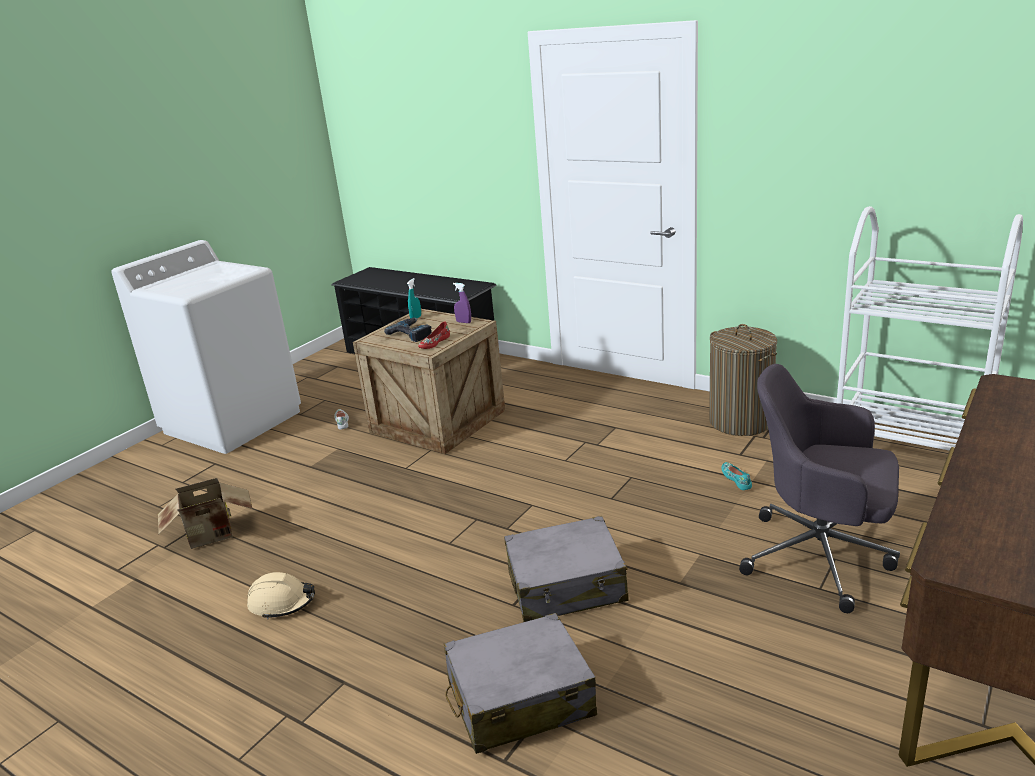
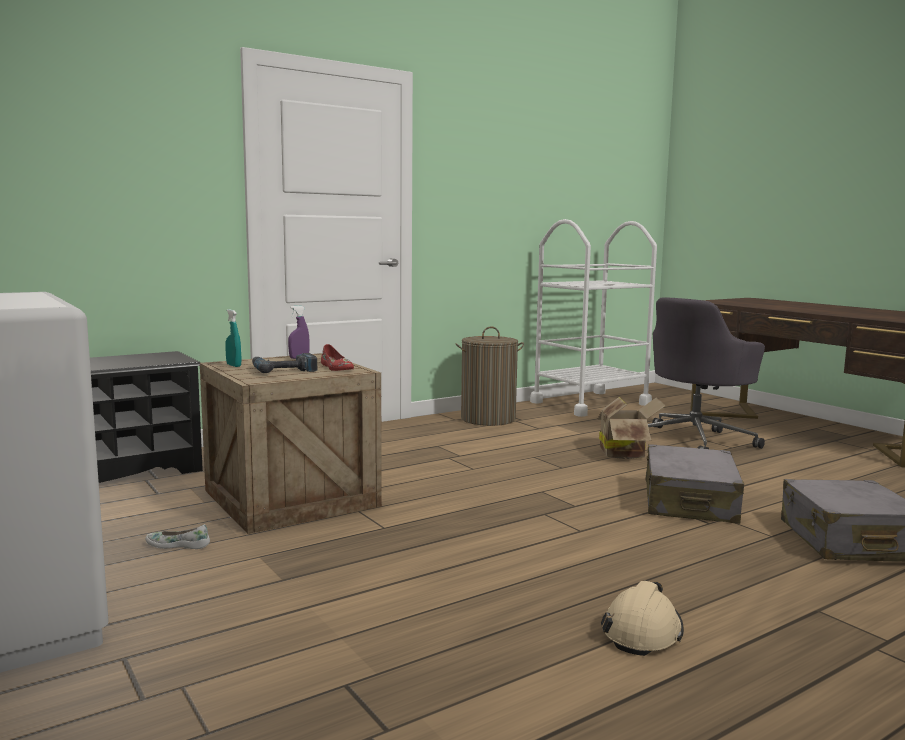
camera: 70 degrees left, 15 degrees down
(213, 536) = (403, 675): cardboard box -> cardboard box (625, 453)
(736, 479) = (574, 435): turquoise shoe -> none

